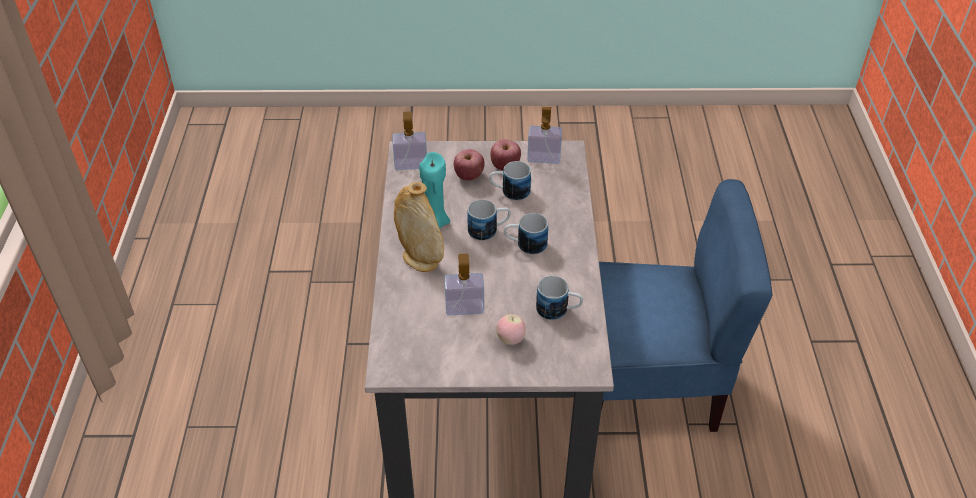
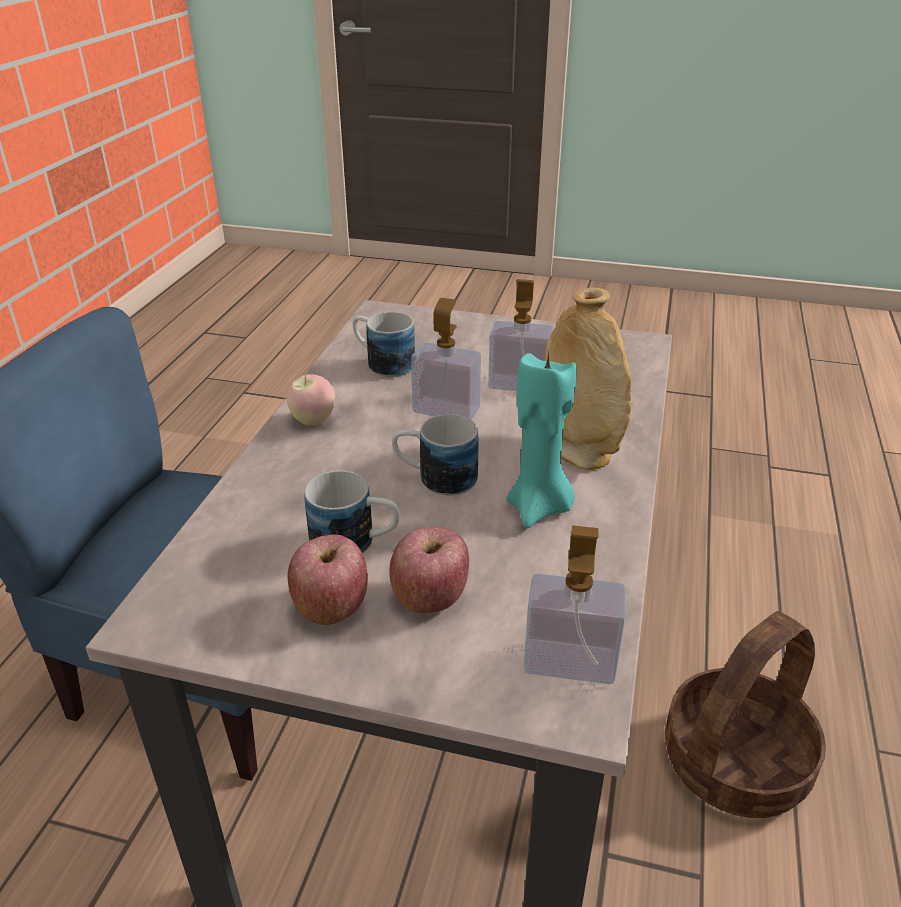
camera: 165 degrees left, 10 degrees down
(322, 401) = (735, 763): none -> basket
(510, 340) = (466, 346): apple -> apple (313, 420)
(525, 245) = (381, 445): mug -> none
(544, 158) = (225, 612): soap dispenser -> soap dispenser (446, 410)

